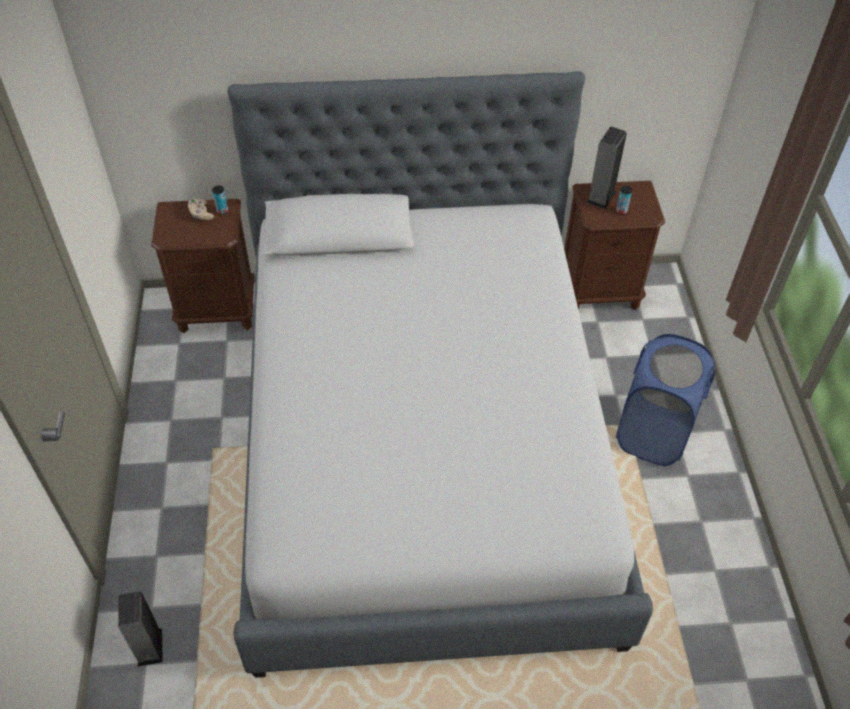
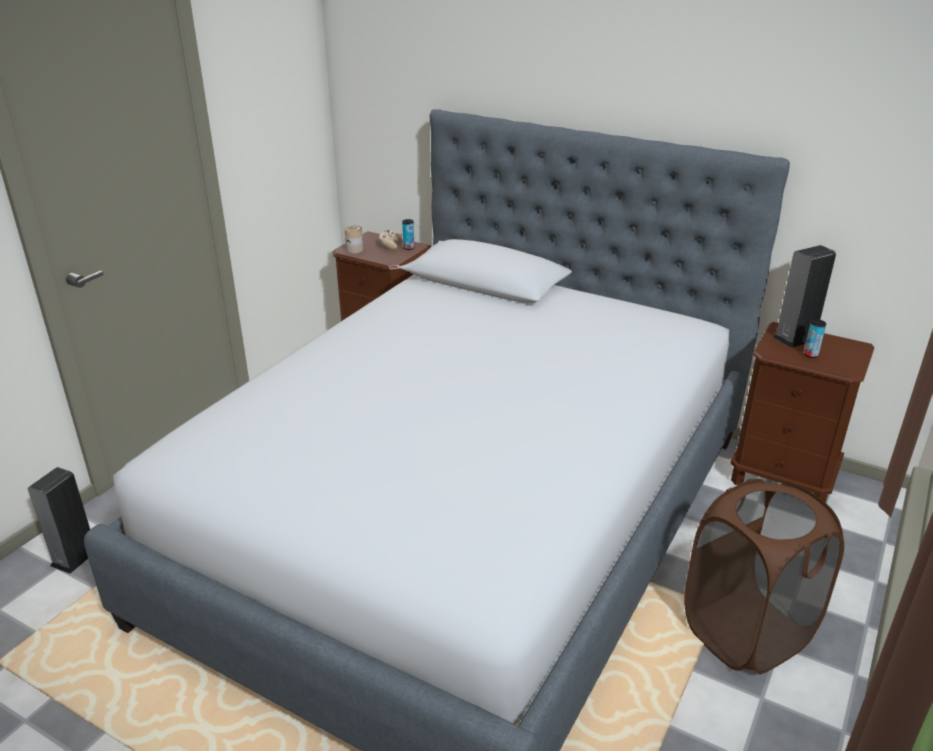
camera: 35 degrees right, 20 degrees down
(174, 235) = (354, 250): none -> can
(653, 434) = (746, 633): blue laundry basket -> brown laundry basket

